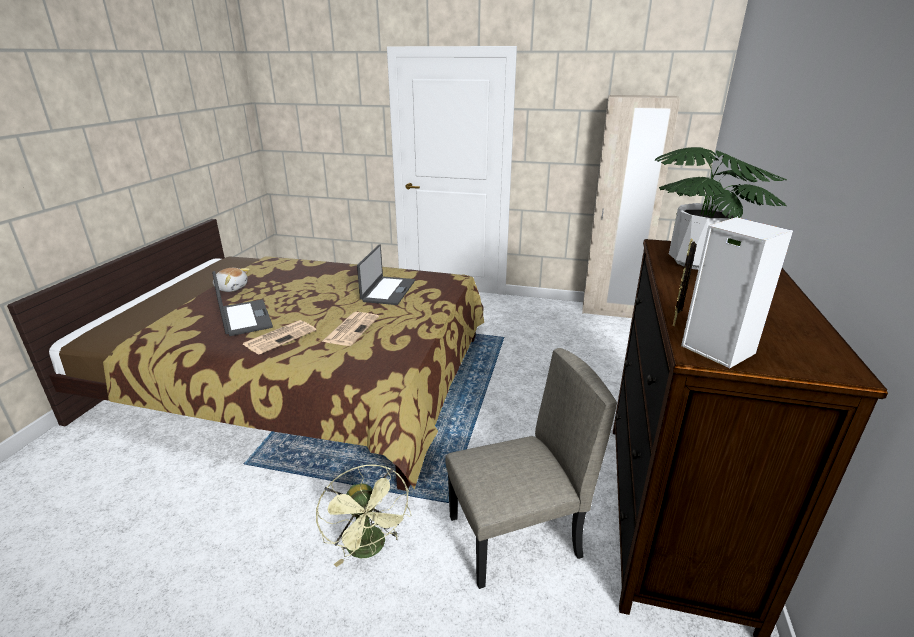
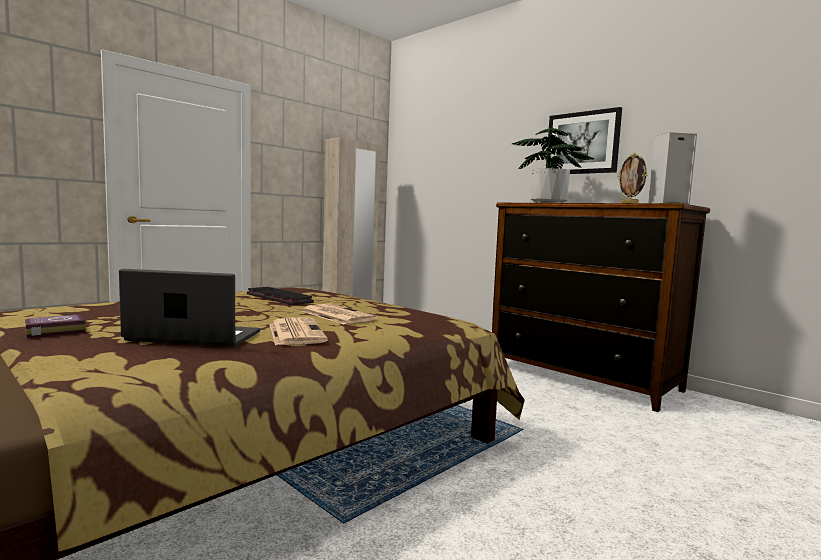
camera: 60 degrees left, 20 degrees down
(231, 288) = (53, 331): plush toy -> book
(370, 549) = (560, 474): green fan -> none
(387, 291) = (276, 298): laptop -> keyboard
(514, 537) = (578, 419): beige chair -> none
(836, 158) = (582, 143): none -> picture

